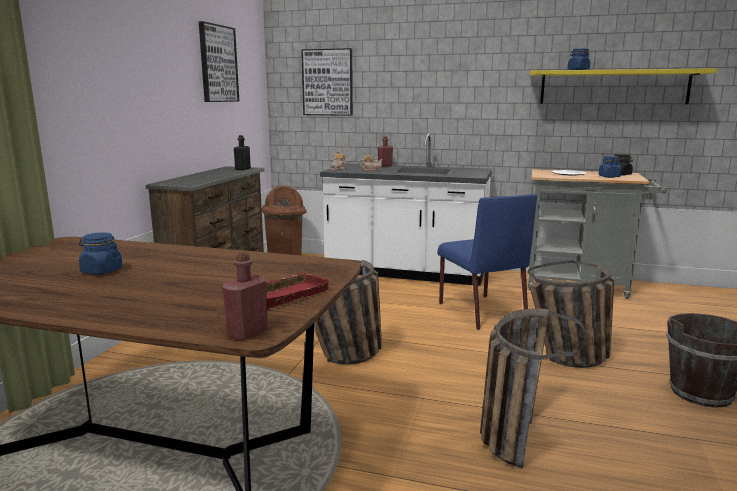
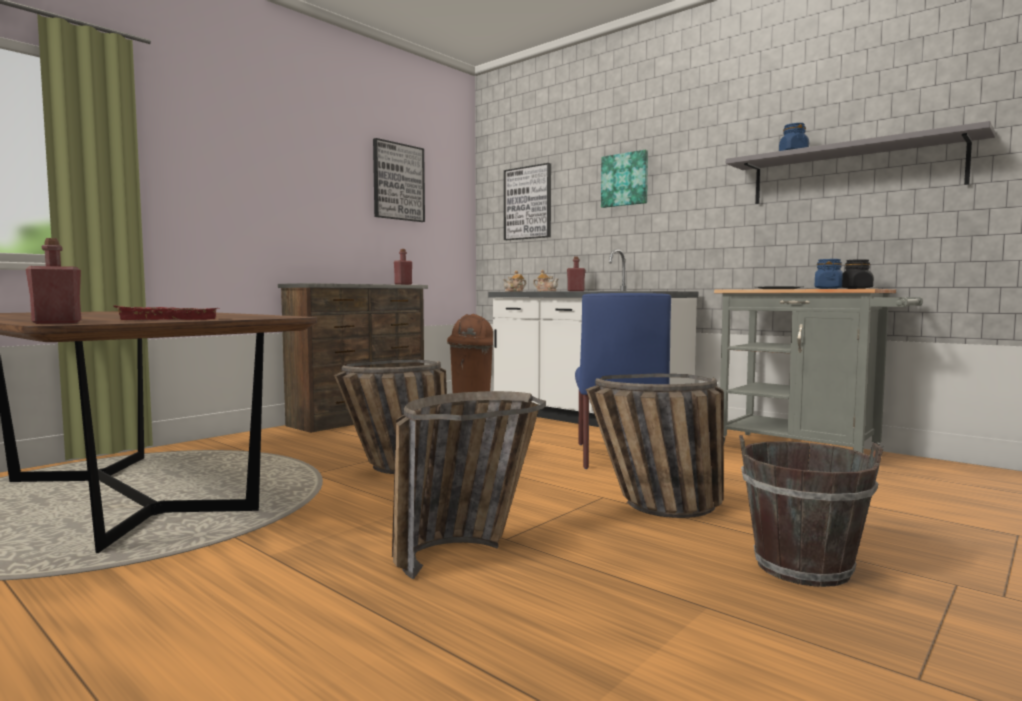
camera: 25 degrees right, 10 degrees down
(101, 271) = (106, 314): blue jar -> none
(243, 169) = (403, 284): black bottle -> red bottle
(427, 72) = (625, 180): none -> picture
(613, 87) = (853, 172): yellow shelf -> grey shelf

